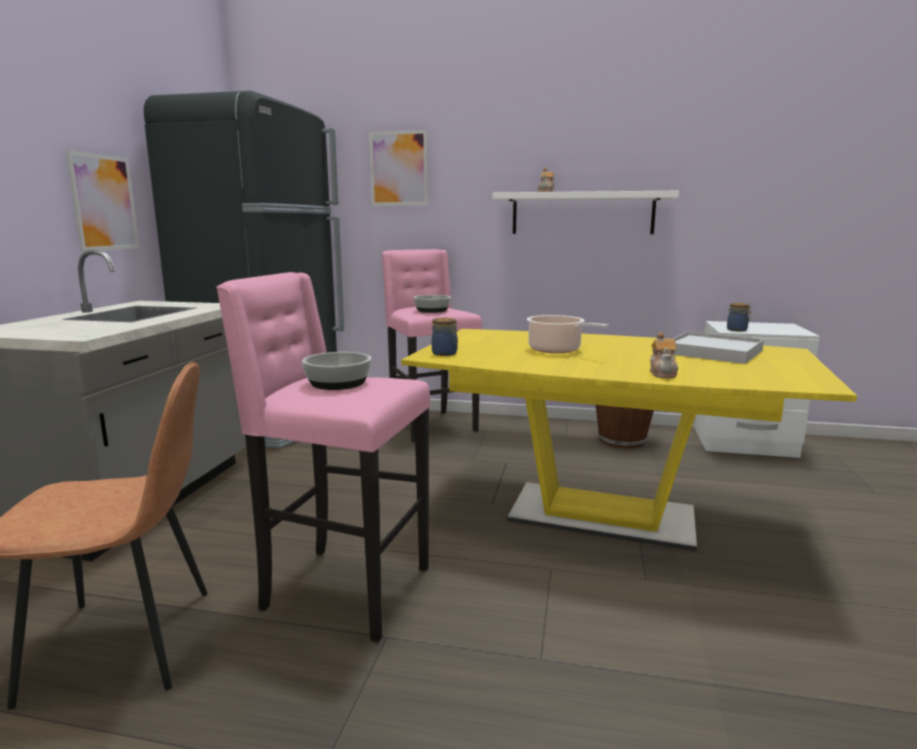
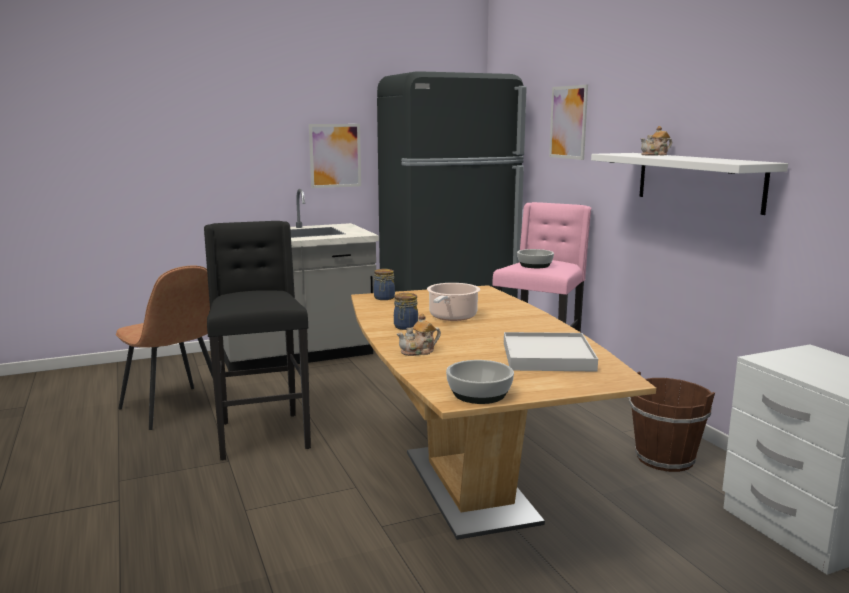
camera: 55 degrees right, 0 degrees up
(338, 383) = (259, 296): bowl -> bowl (480, 394)
(343, 590) = (262, 435): pink stool -> black stool
(602, 515) = (469, 486): yellow dining table -> brown dining table
(737, 330) = (777, 361): jar -> jar (405, 327)

